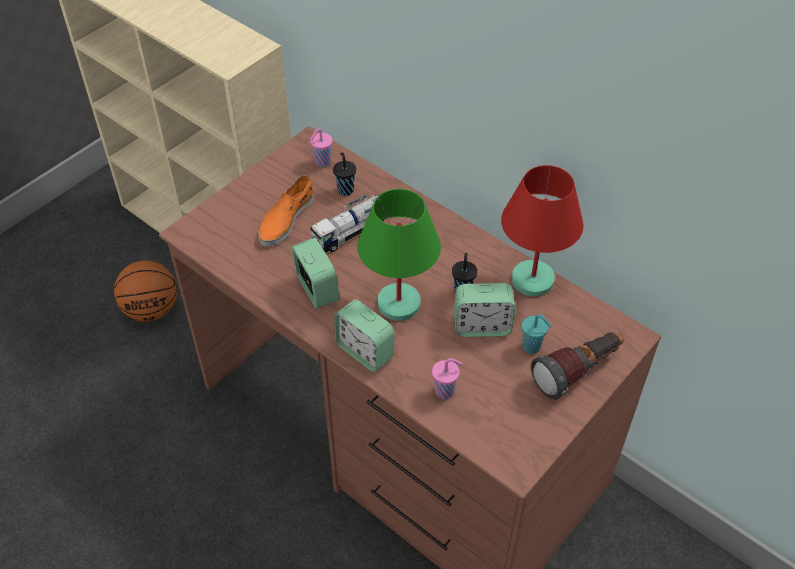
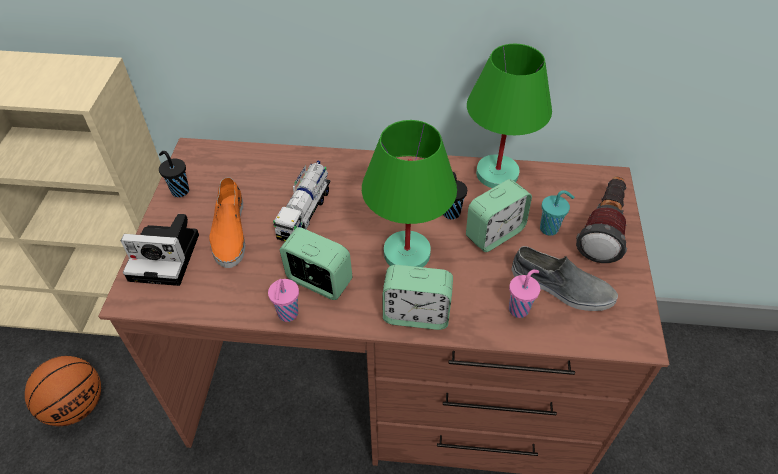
camera: 35 degrees left, 0 degrees up
(231, 215) = (167, 256): none -> camera
(322, 162) = (222, 163): pink cup -> pink cup (287, 314)
(345, 189) = (266, 177): black cup -> black cup (179, 190)
(494, 395) = (561, 287): none -> grey shoe
(532, 281) = (498, 174): red table lamp -> green table lamp

